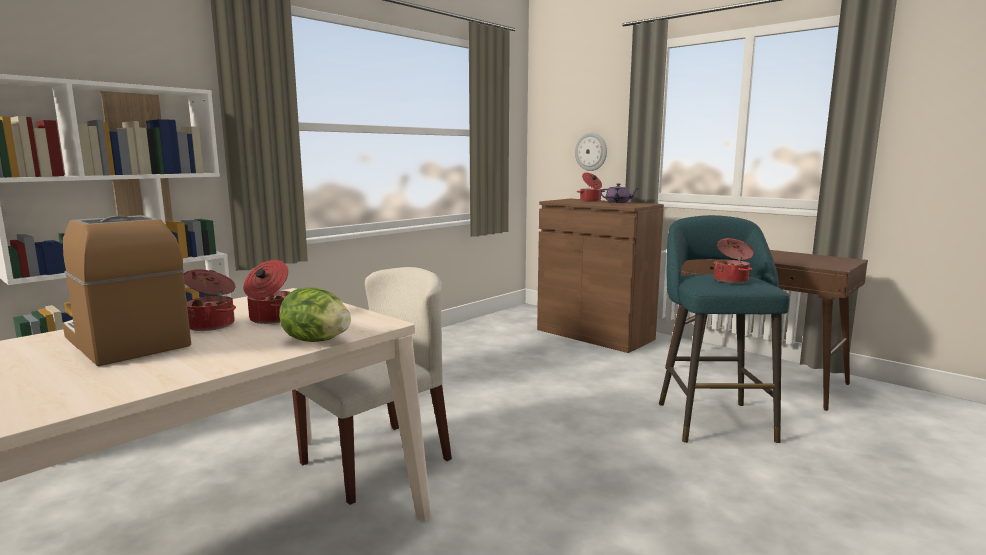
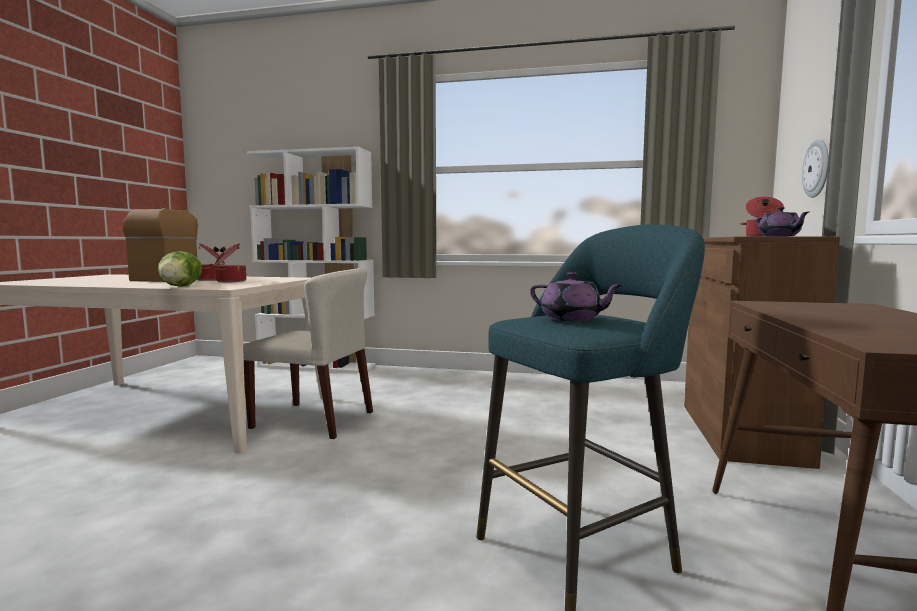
camera: 60 degrees right, 5 degrees down
(731, 280) = (572, 319): cooking pot -> purple teapot

